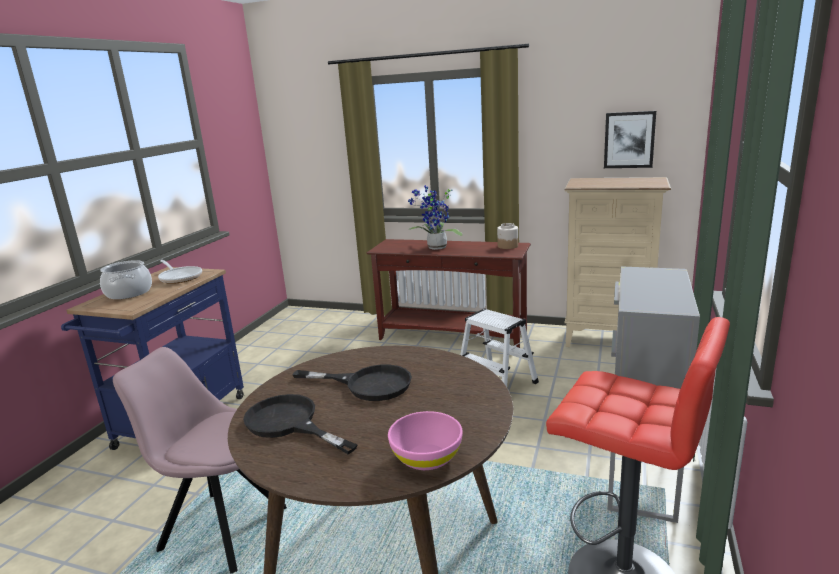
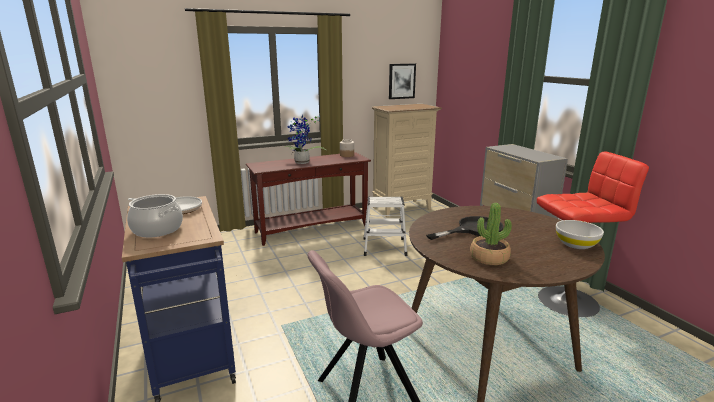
camera: 45 degrees left, 0 degrees up
(289, 423) = (489, 258): black frying pan -> potted plant
(427, 458) = (576, 244): pink bowl -> white bowl

